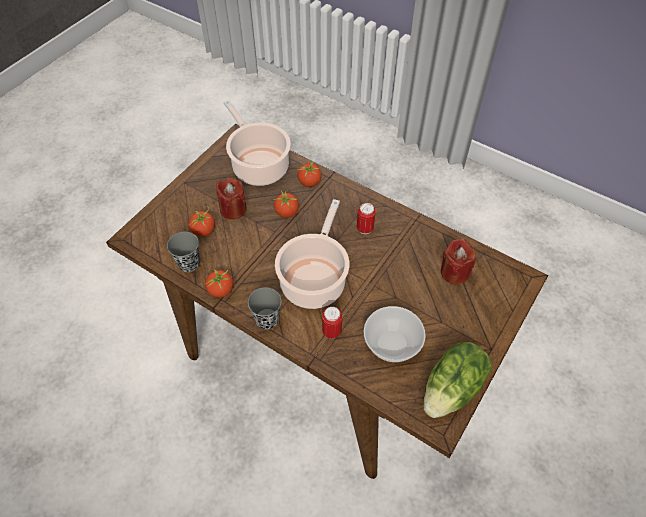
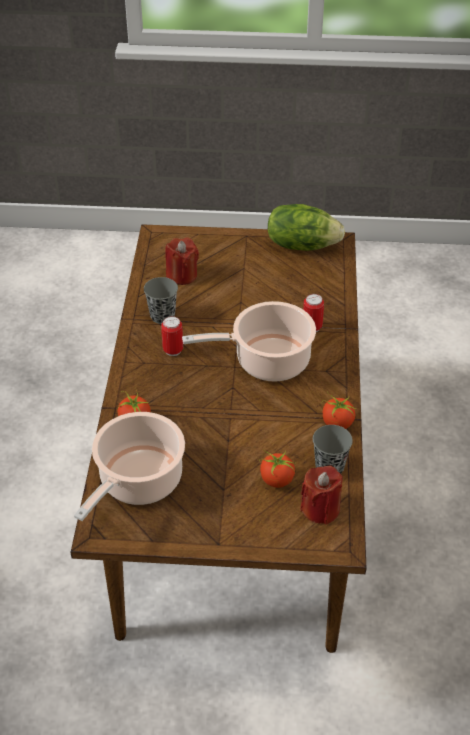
camera: 120 degrees left, 10 degrees down
(233, 209) = (225, 470): red candle -> red candle (320, 509)
(267, 320) = (338, 374): grey cup -> grey cup (162, 316)
(287, 212) = (195, 420): tomato -> none
(391, 343) = (291, 288): bowl -> none

